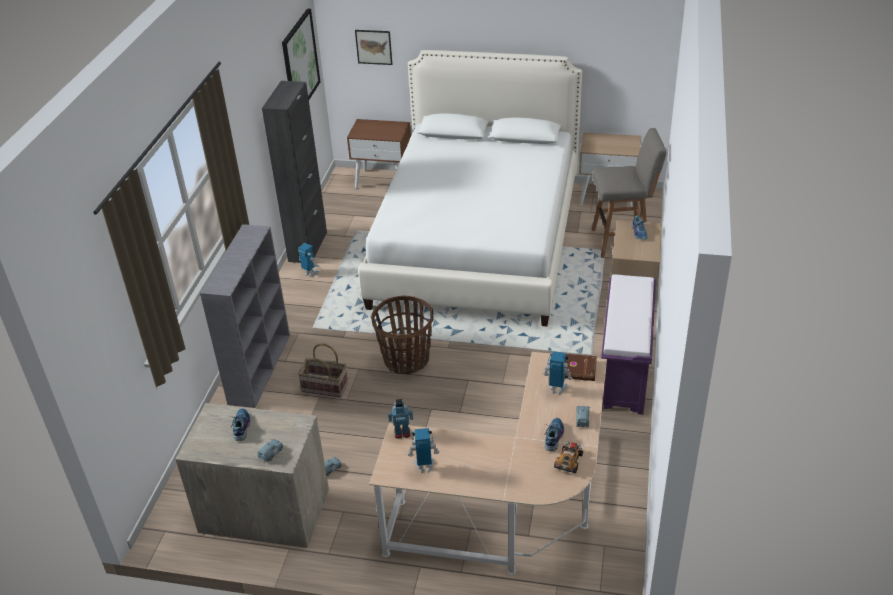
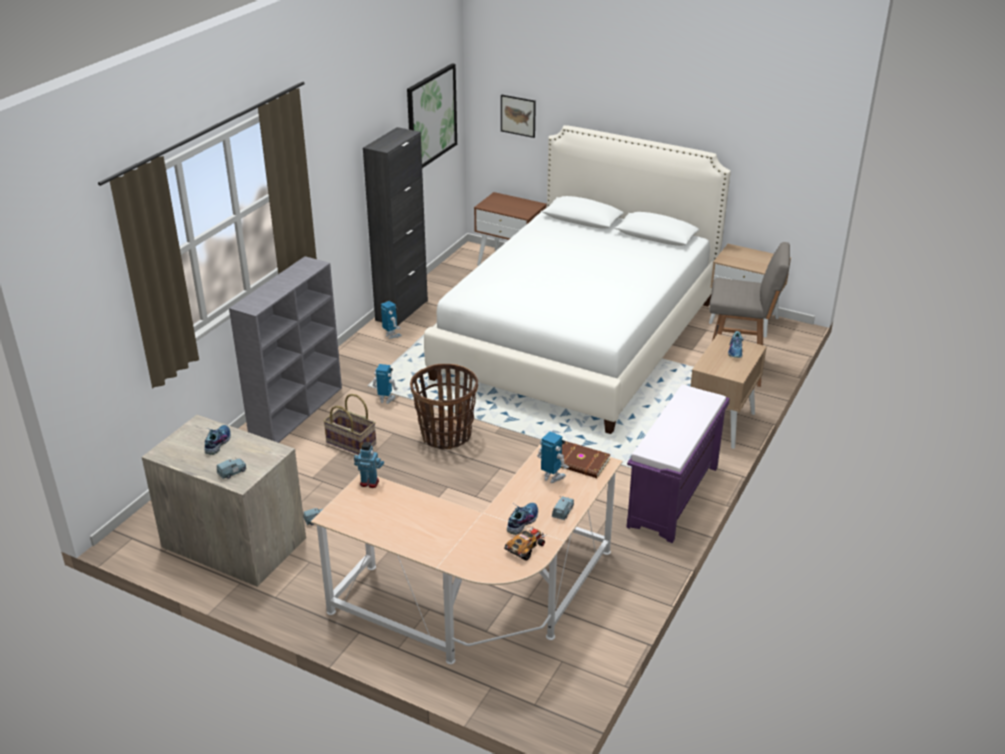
camera: 15 degrees right, 5 degrees down
(424, 466) = (374, 518): toy robot -> toy robot (386, 400)

